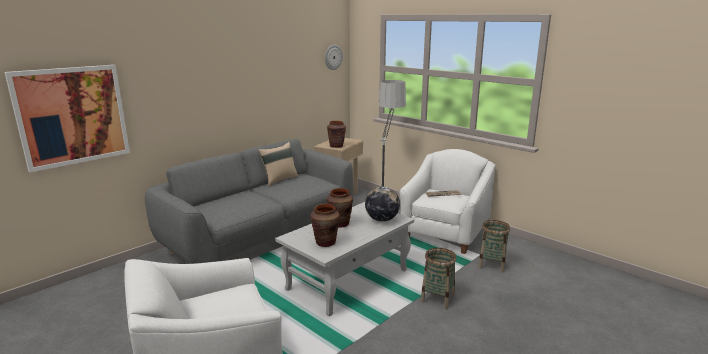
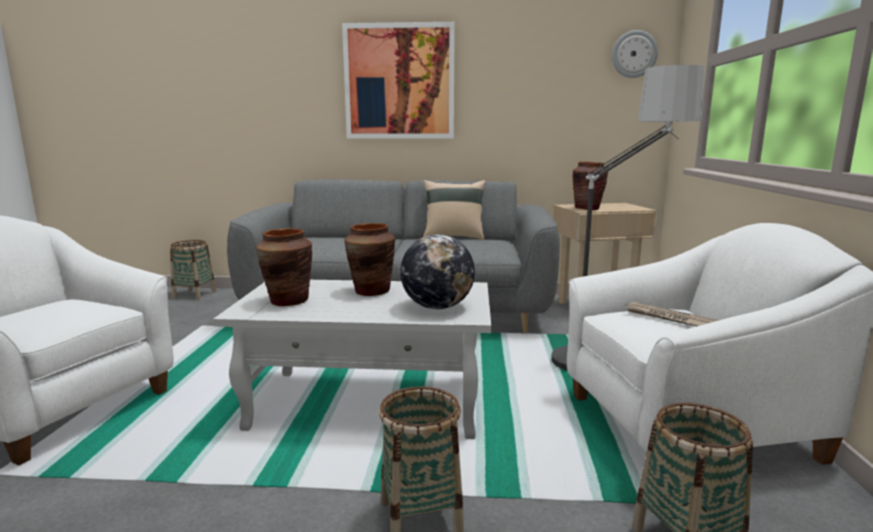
camera: 50 degrees right, 5 degrees down
(72, 116) = (215, 101): picture -> picture (399, 82)
(85, 285) = (194, 295): none -> basket

